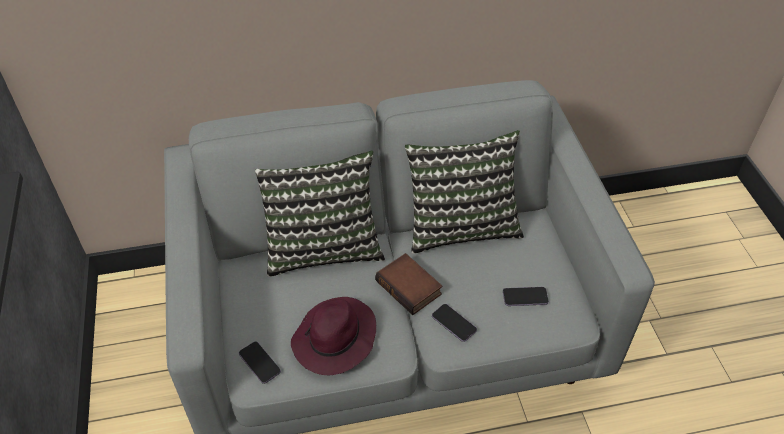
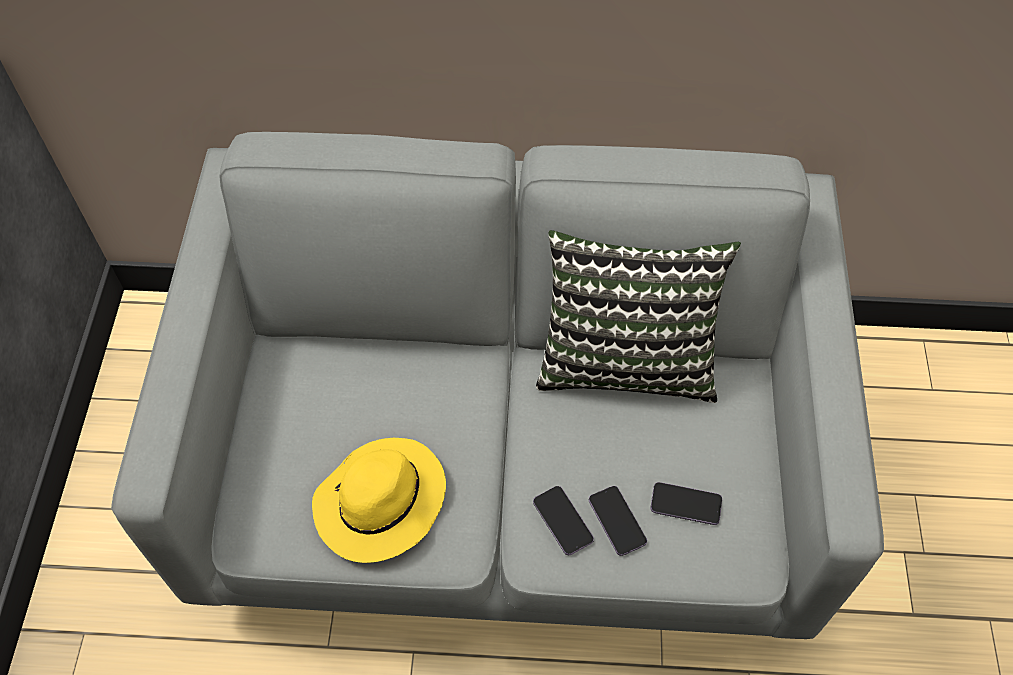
camera: 15 degrees right, 10 degrees up
(259, 363) = (263, 514): phone -> phone (617, 521)
(323, 247) = (408, 348): pillow -> none
(335, 340) = (380, 504): purple hat -> yellow hat
(410, 287) = (516, 445): book -> none

